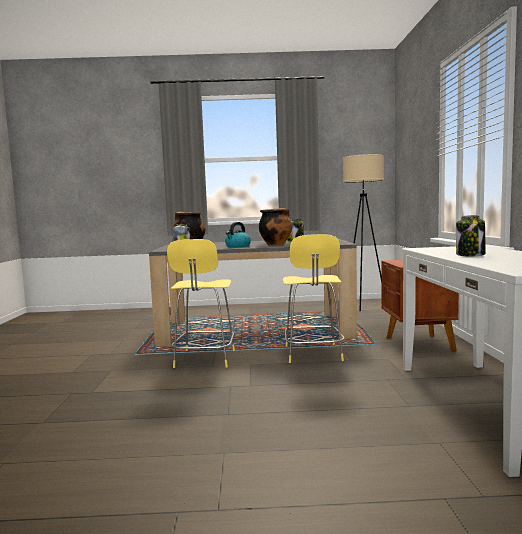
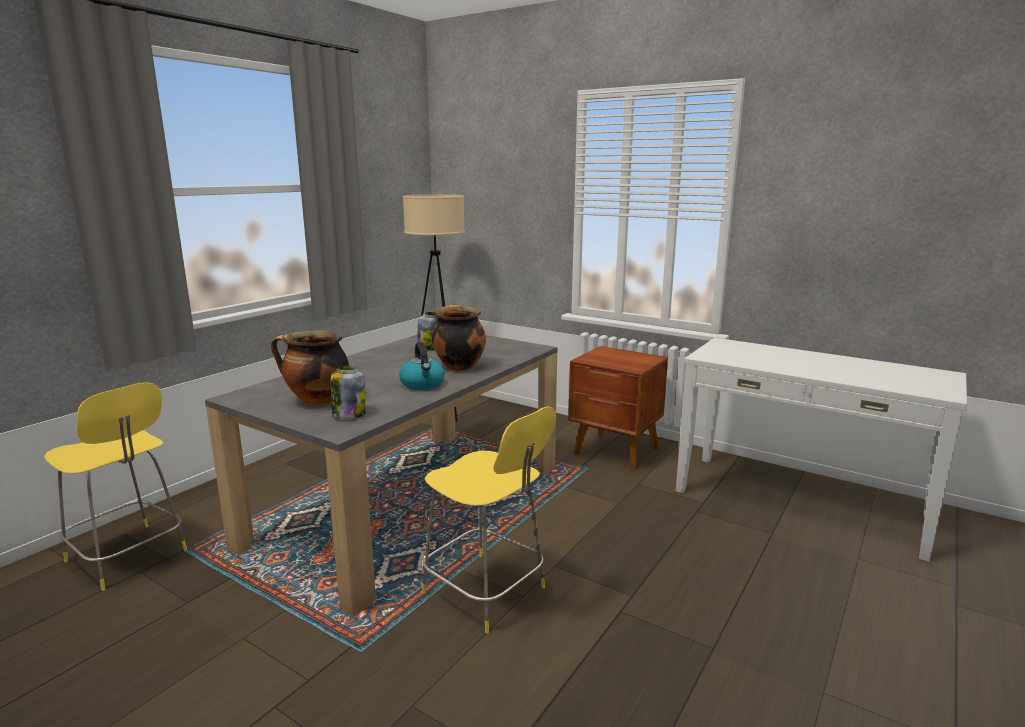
camera: 55 degrees left, 10 degrees up
(313, 354) = (572, 513): yellow stool -> yellow stool (128, 557)
(470, 255) = (802, 366): jar -> none

